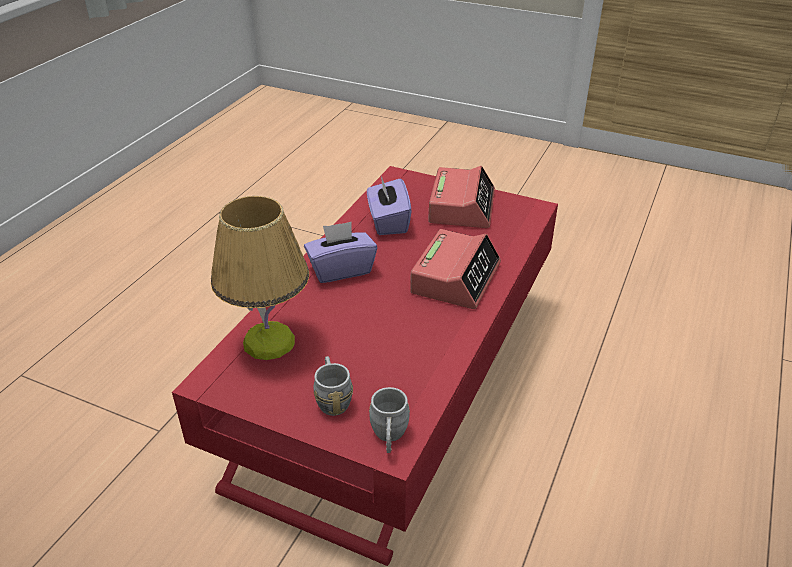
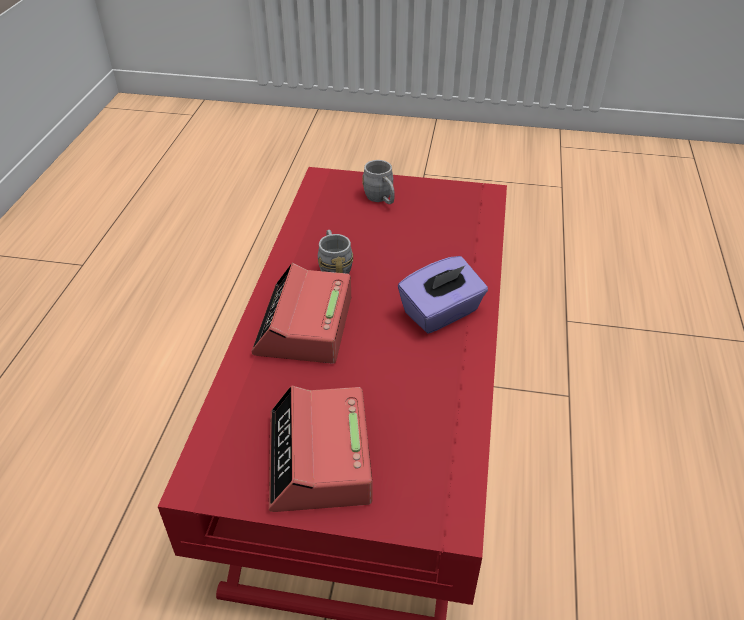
camera: 165 degrees right, 5 degrees up
(269, 342) = (461, 228): table lamp -> none
(388, 222) = (420, 402): purple tissue box -> none
(389, 437) = (327, 184): grey mug -> grey mug (334, 268)

